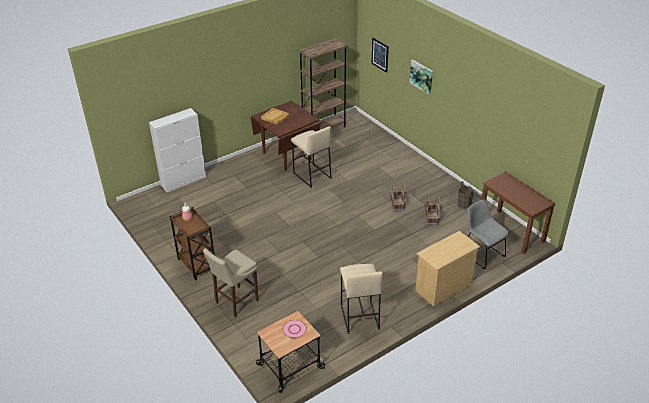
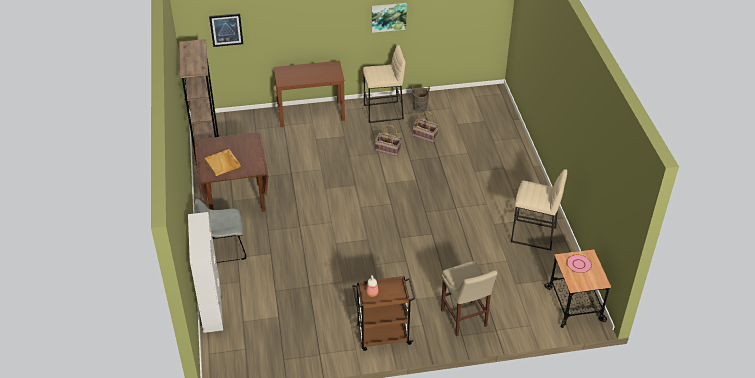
camera: 65 degrees left, 5 degrees up
(311, 176) = (291, 193): beige stool -> beige stool (383, 112)
(421, 76) = (304, 19): picture -> picture (388, 17)
(443, 287) = (524, 167): beige dresser -> none
(481, 254) = (494, 126): grey chair -> grey chair (224, 249)
(511, 231) = (475, 97): brown desk -> brown desk (311, 114)

